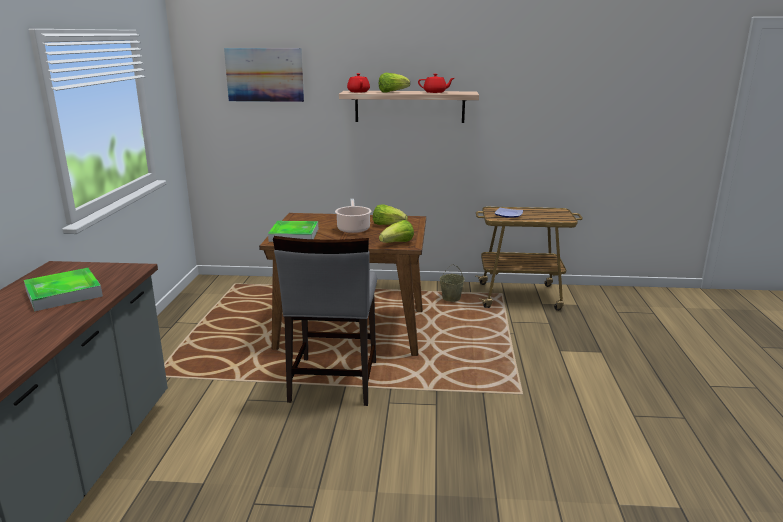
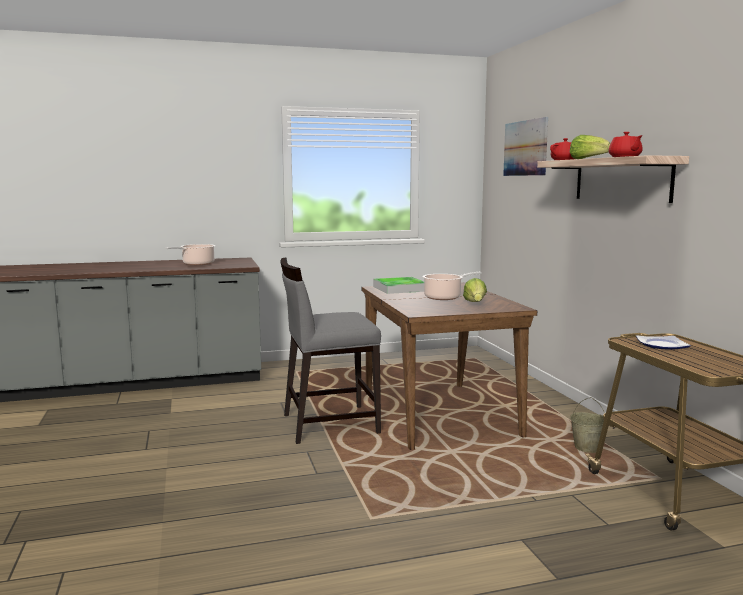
camera: 70 degrees right, 10 degrees down
(64, 293) = (196, 264): tray -> cooking pot
(397, 243) = (418, 310): lettuce -> none

